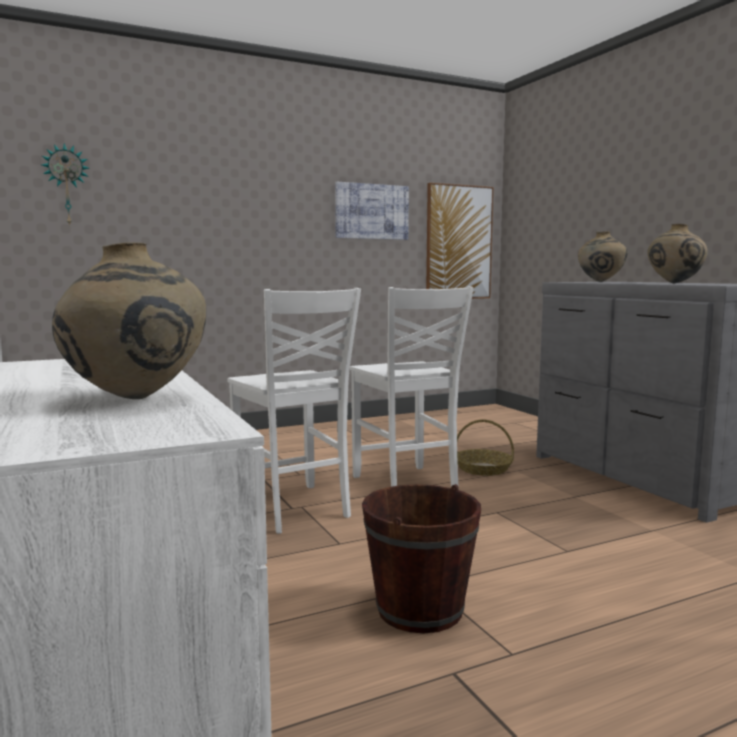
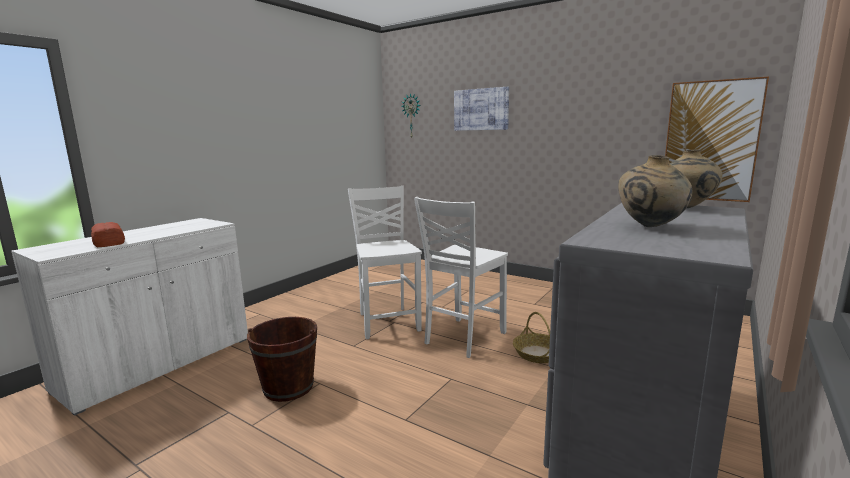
camera: 60 degrees right, 5 degrees up
(136, 399) = (108, 242): beige vase -> bread
(293, 509) = (388, 322): white chair -> white chair turned 135 degrees clockwise
(371, 211) = (606, 116): picture -> picture (481, 109)

